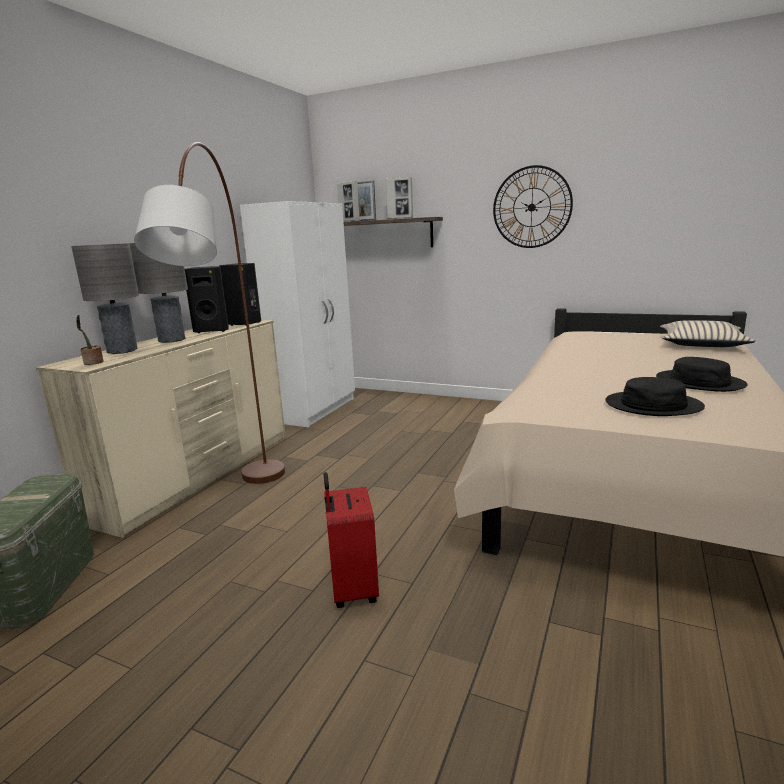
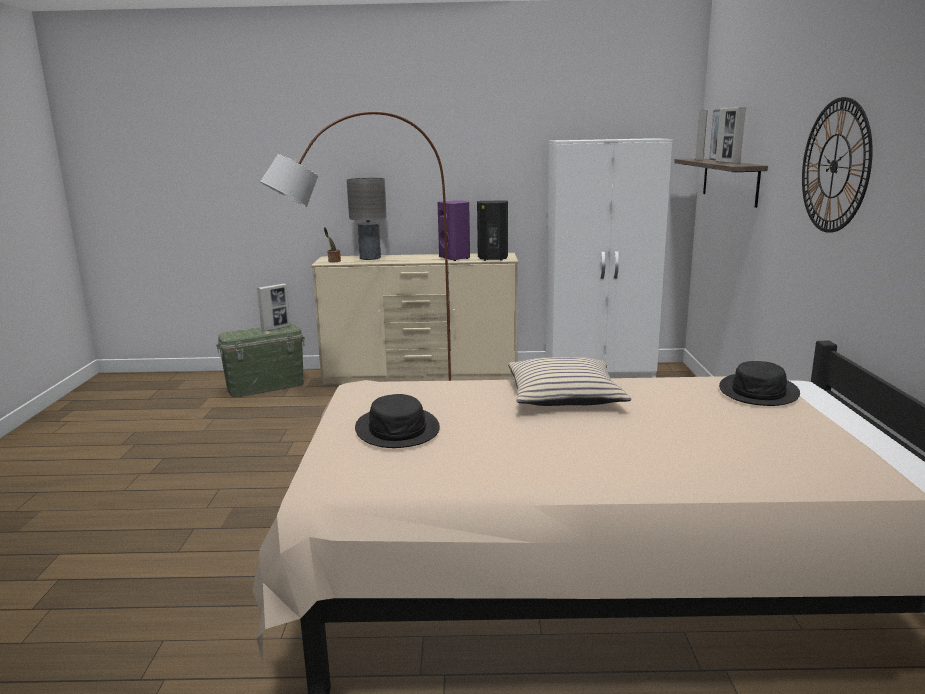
camera: 65 degrees right, 0 degrees up
(38, 489) = (276, 328): none -> picture frame
(171, 340) = (411, 258): grey table lamp -> none
(213, 330) = (455, 258): black speaker -> purple speaker
(352, 590) = (289, 468): red suitcase -> none
(699, 382) = (511, 451): black hat -> black hat (759, 391)
(701, 344) = (787, 458): beige pillow -> beige pillow (564, 395)

